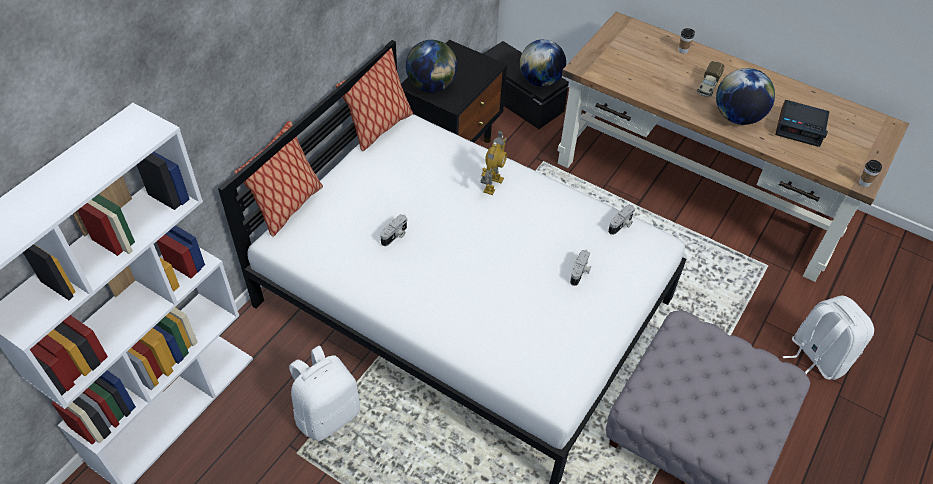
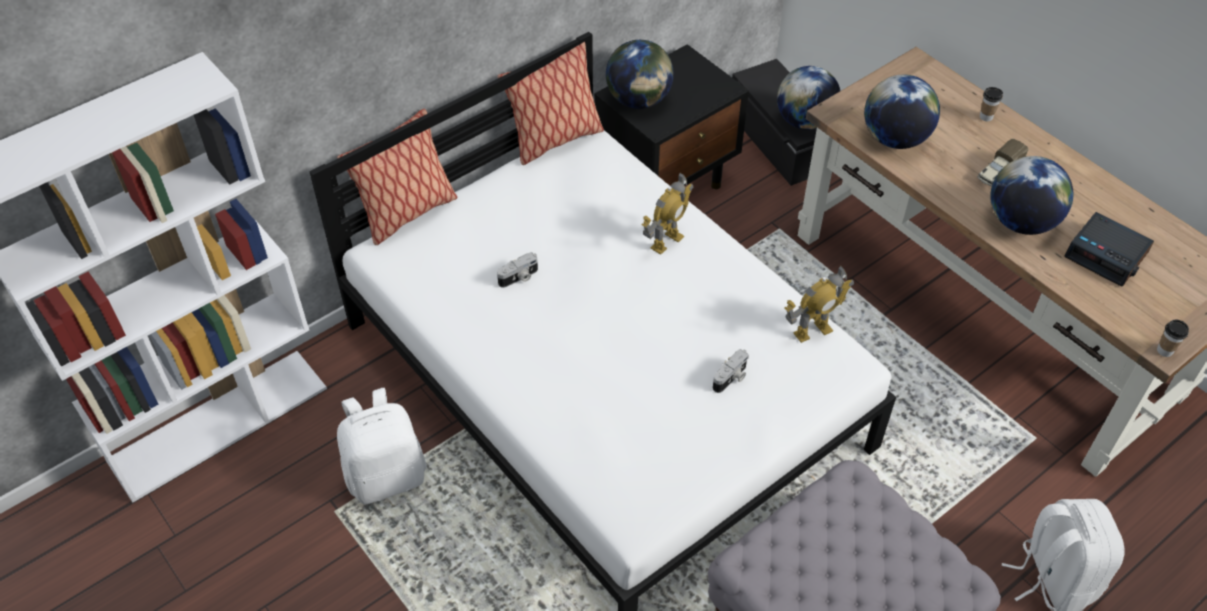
camera: 20 degrees right, 0 degrees up
(621, 225) = (812, 331): camera -> toy robot
(630, 77) = (895, 139): none -> globe

